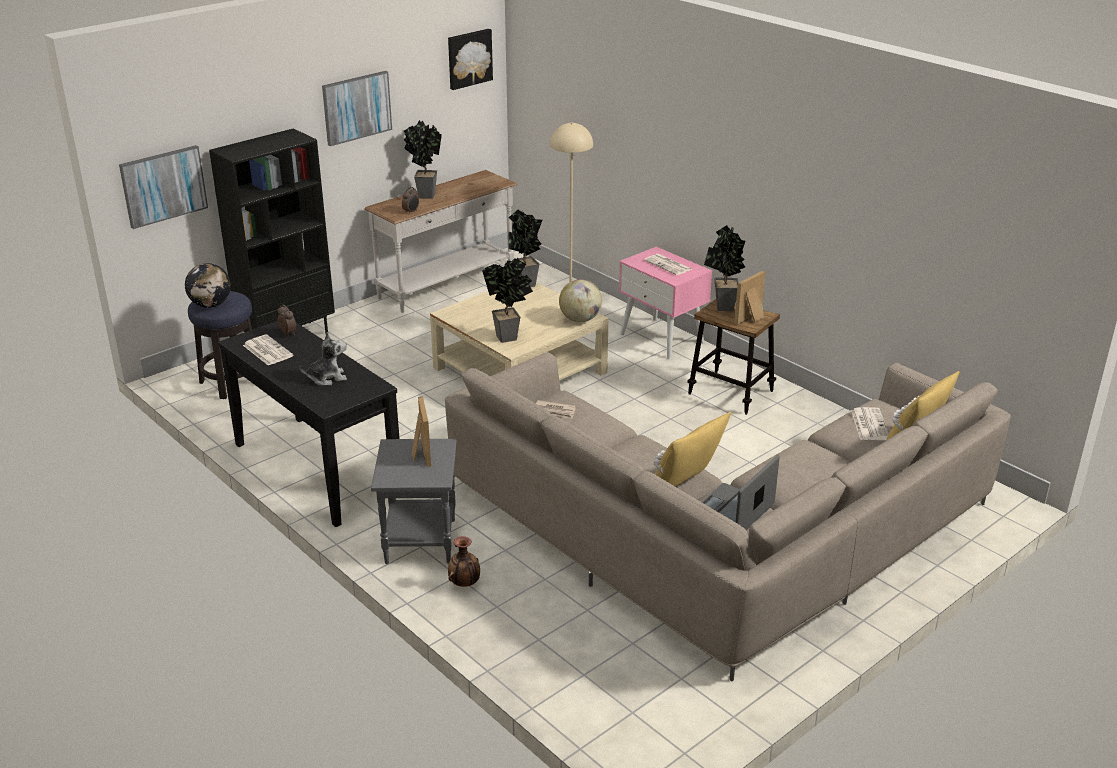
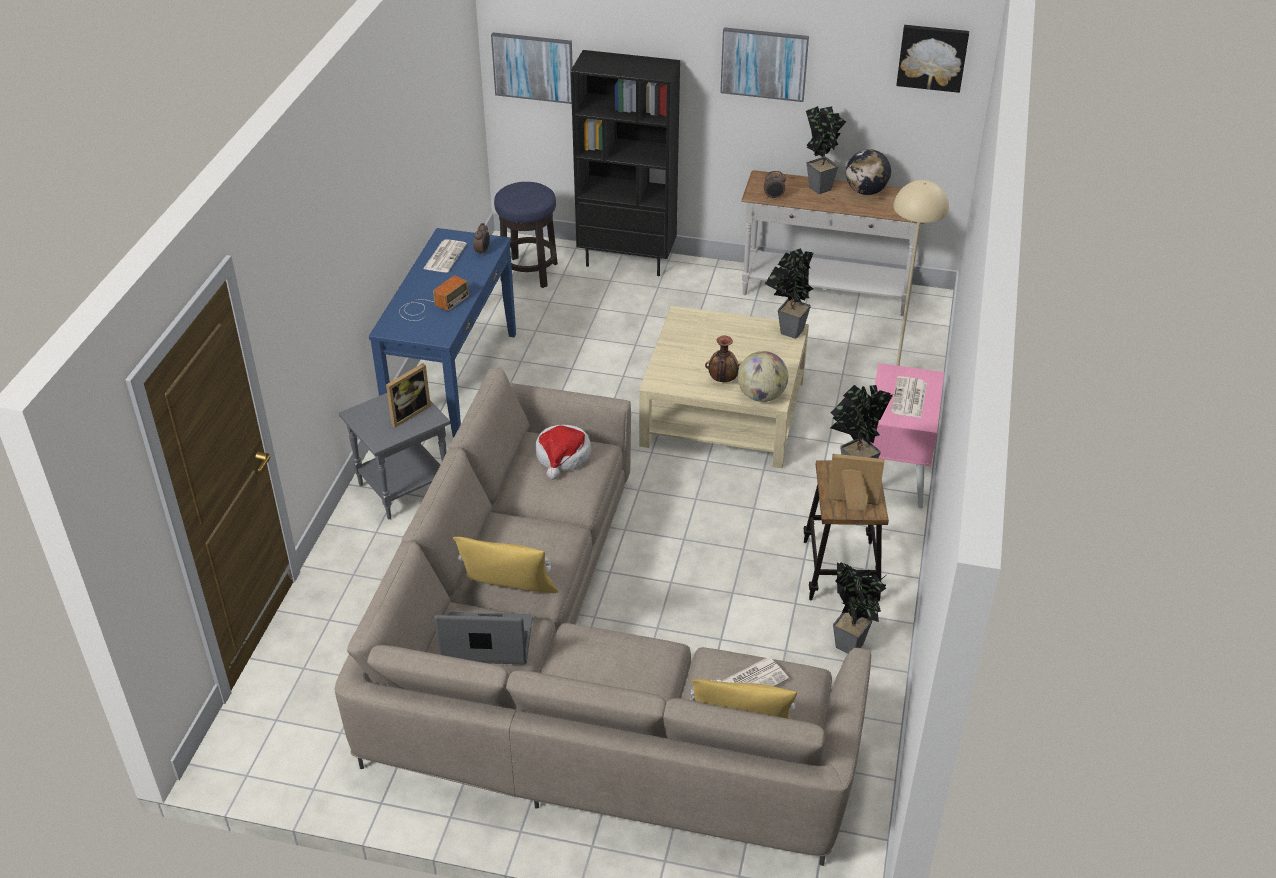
camera: 55 degrees right, 10 degrees up
(210, 305) = (514, 194): globe -> globe (865, 191)
(316, 469) = (452, 381): black console table -> blue console table
(327, 378) = (431, 306): plush toy -> radio
(465, 583) = (369, 541): vase -> vase (722, 380)
(510, 338) = (677, 371): potted plant -> potted plant (852, 649)
(554, 411) = (562, 456): newspaper -> hat

